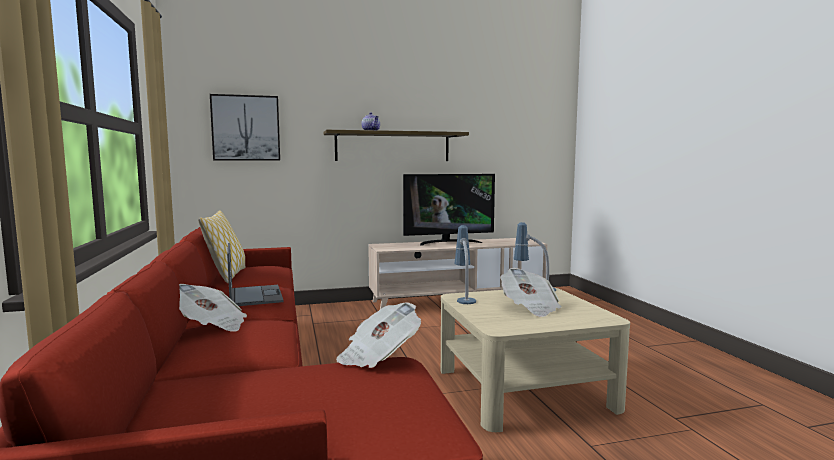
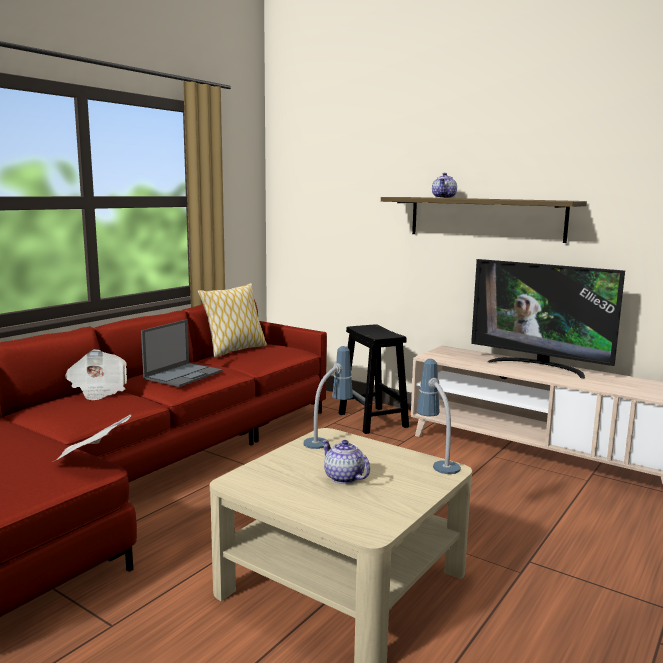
camera: 50 degrees right, 5 degrees up
(246, 128) = (327, 192): picture -> none
(335, 314) = (373, 420): none -> black stool
(529, 308) = (343, 477): newspaper -> teapot

